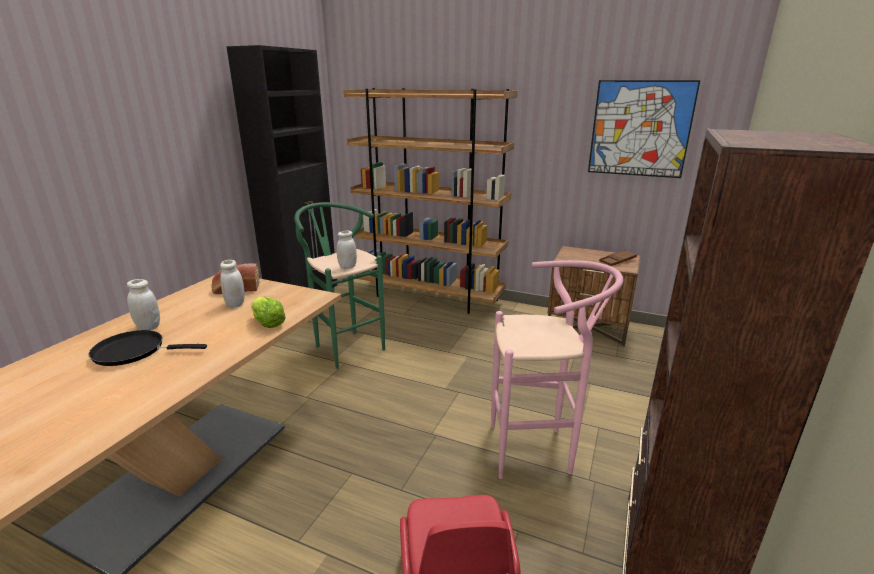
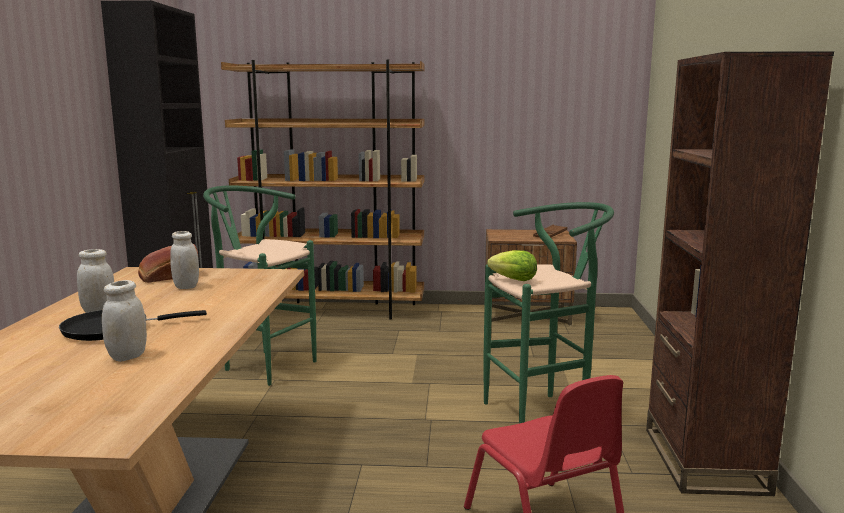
camera: 20 degrees left, 10 degrees down
(268, 324) = (250, 295): lettuce -> lettuce (514, 280)
(347, 267) = (278, 254): white jar -> white jar (128, 356)
(538, 450) = (544, 413): pink stool -> green stool
(640, 129) = (552, 100): picture -> none

